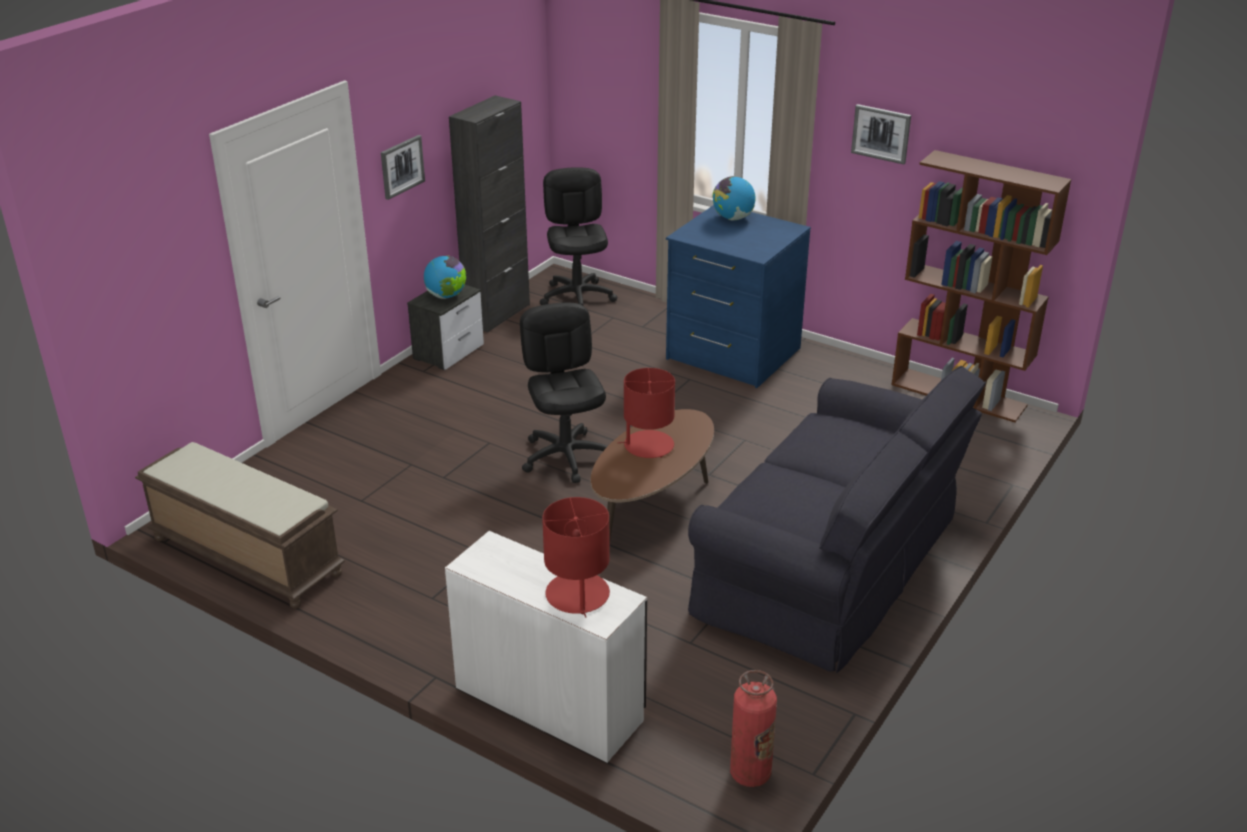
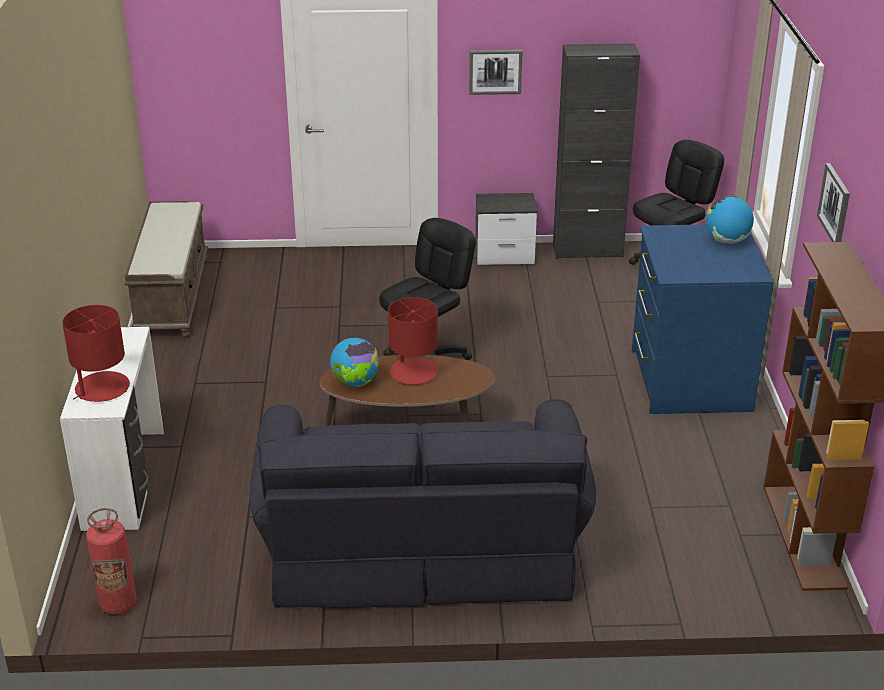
camera: 55 degrees right, 0 degrees up
(446, 296) = (506, 203): globe -> globe (355, 382)

